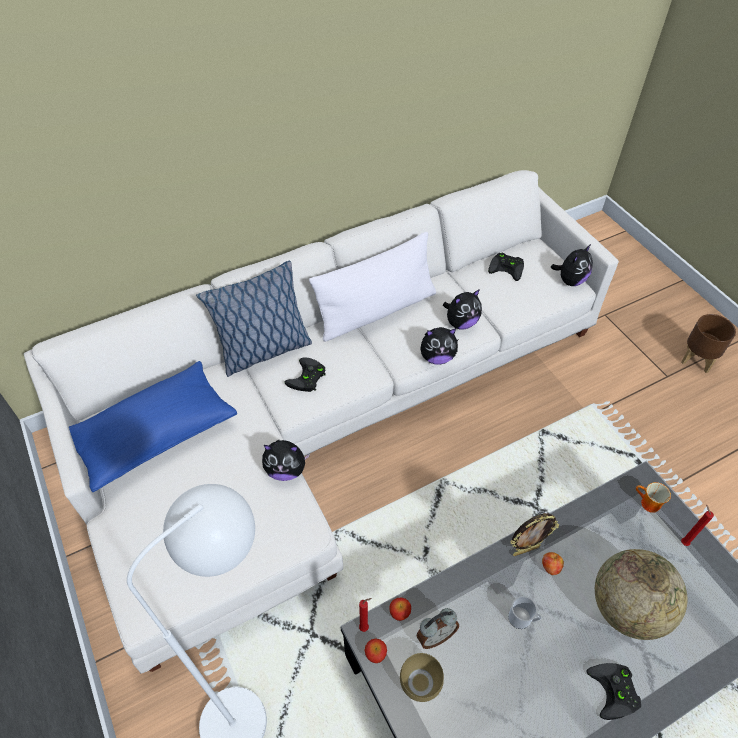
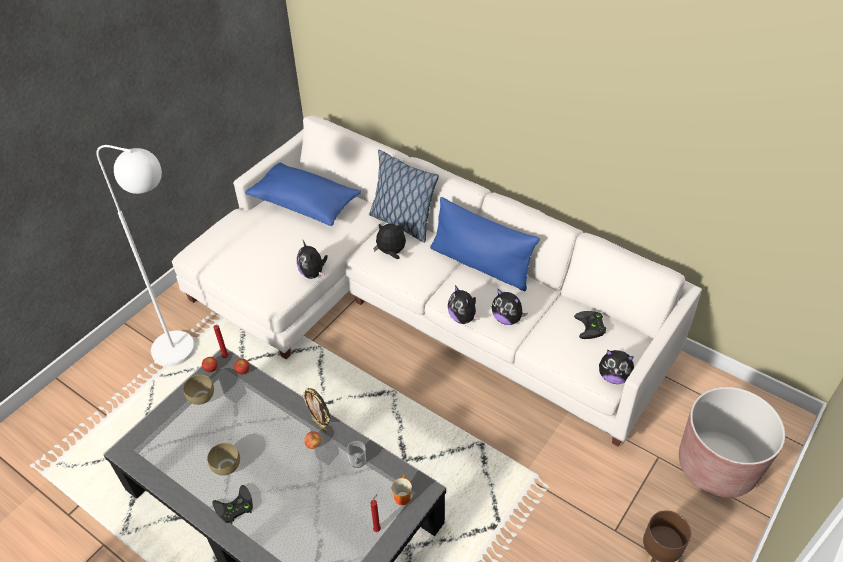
camera: 65 degrees right, 5 degrees down
(307, 378) = (391, 252): black game controller -> plush toy
(376, 311) = (480, 264): white pillow -> blue pillow
(435, 636) = (235, 394): alarm clock -> none
(522, 619) = (266, 438): mug -> mug (357, 462)
(547, 682) = (227, 465): none -> brown bowl
(627, 285) = (716, 466): none -> brown planter
(627, 608) = (301, 501): globe -> none

